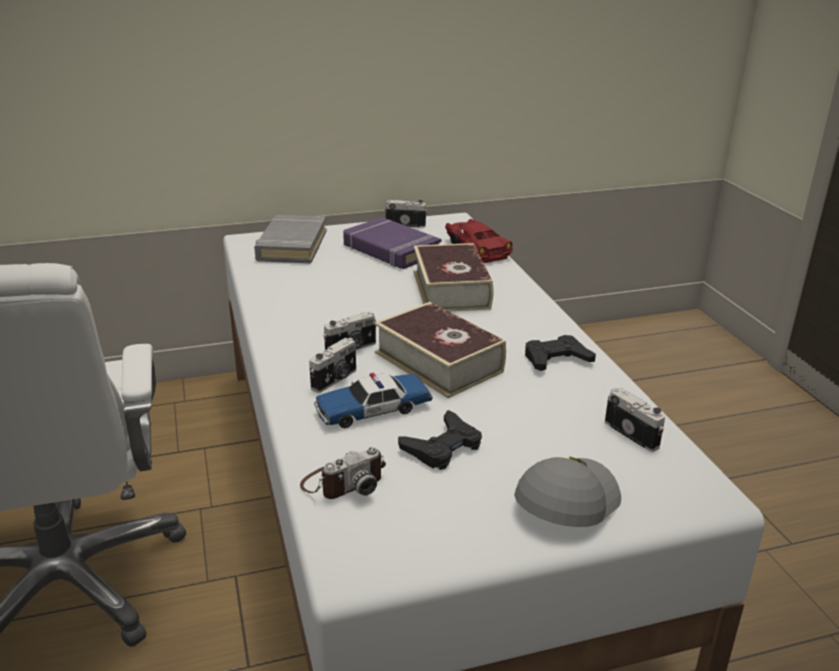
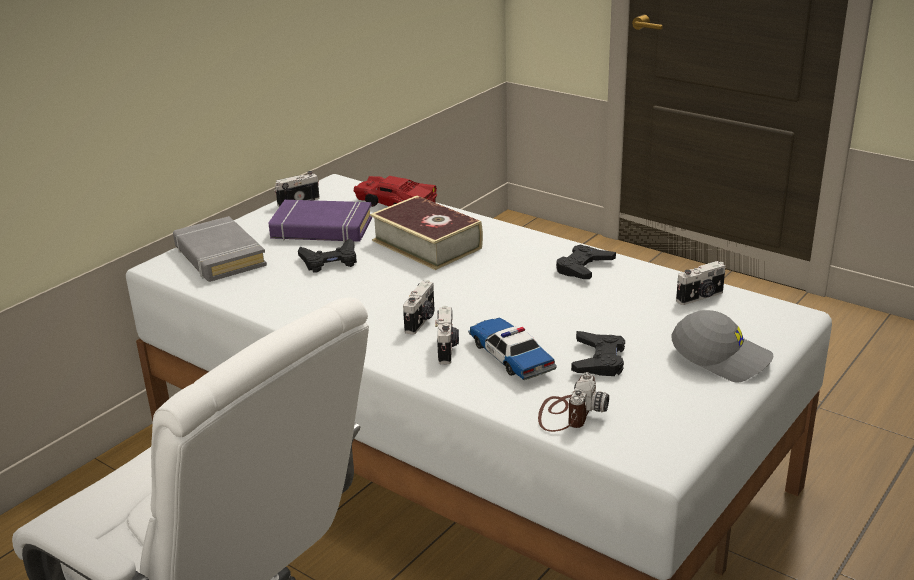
camera: 35 degrees left, 0 degrees up
(358, 276) = (330, 261): none -> black game controller
(373, 409) = (510, 357): toy car -> toy car turned 120 degrees clockwise
(438, 362) = (504, 303): book -> none
(565, 502) = (721, 357): grey cap -> grey cap turned 120 degrees clockwise
(633, 433) = (701, 297): camera -> camera turned 135 degrees clockwise

